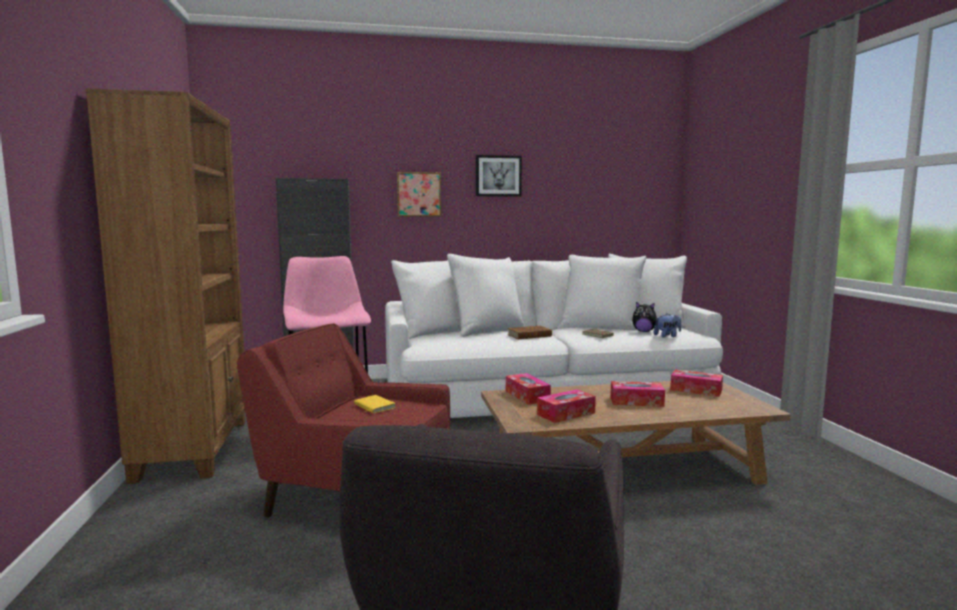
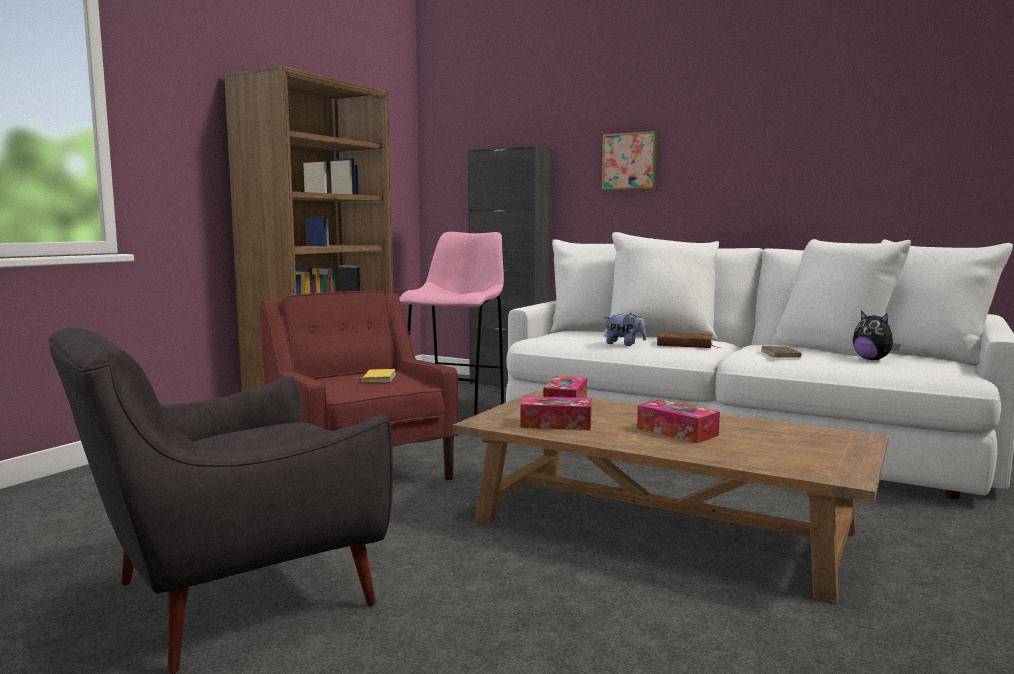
camera: 40 degrees right, 0 degrees up
(498, 176) = (736, 130): picture -> none
(667, 336) = (895, 369): plush toy -> plush toy (624, 344)
(696, 390) = (805, 439): tissue box -> none

